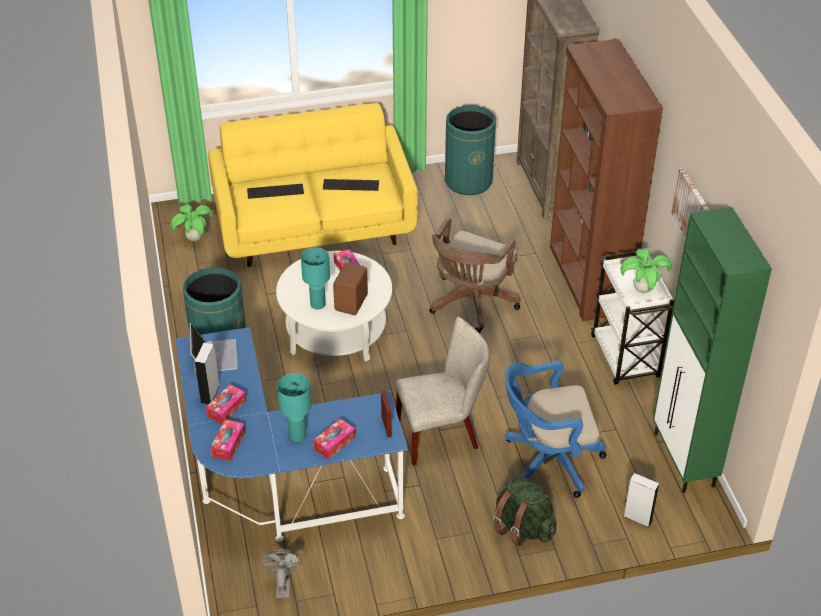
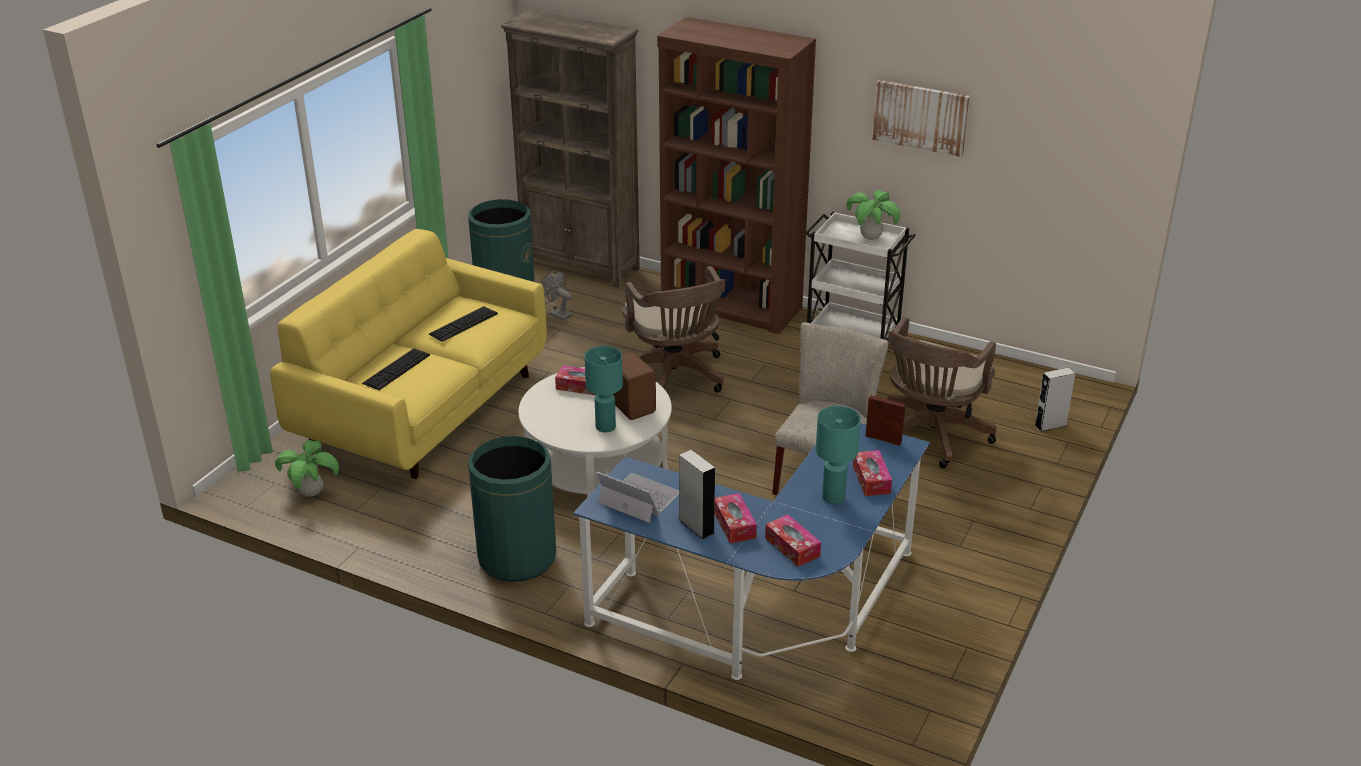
camera: 50 degrees left, 10 degrees down
(282, 585) = (920, 677): grey fan -> grey fan (556, 314)
(523, 527) = (998, 489): green backpack -> none
(547, 461) = (930, 437): blue office chair -> brown office chair
(684, 460) = (1008, 371): green cabinet -> none

